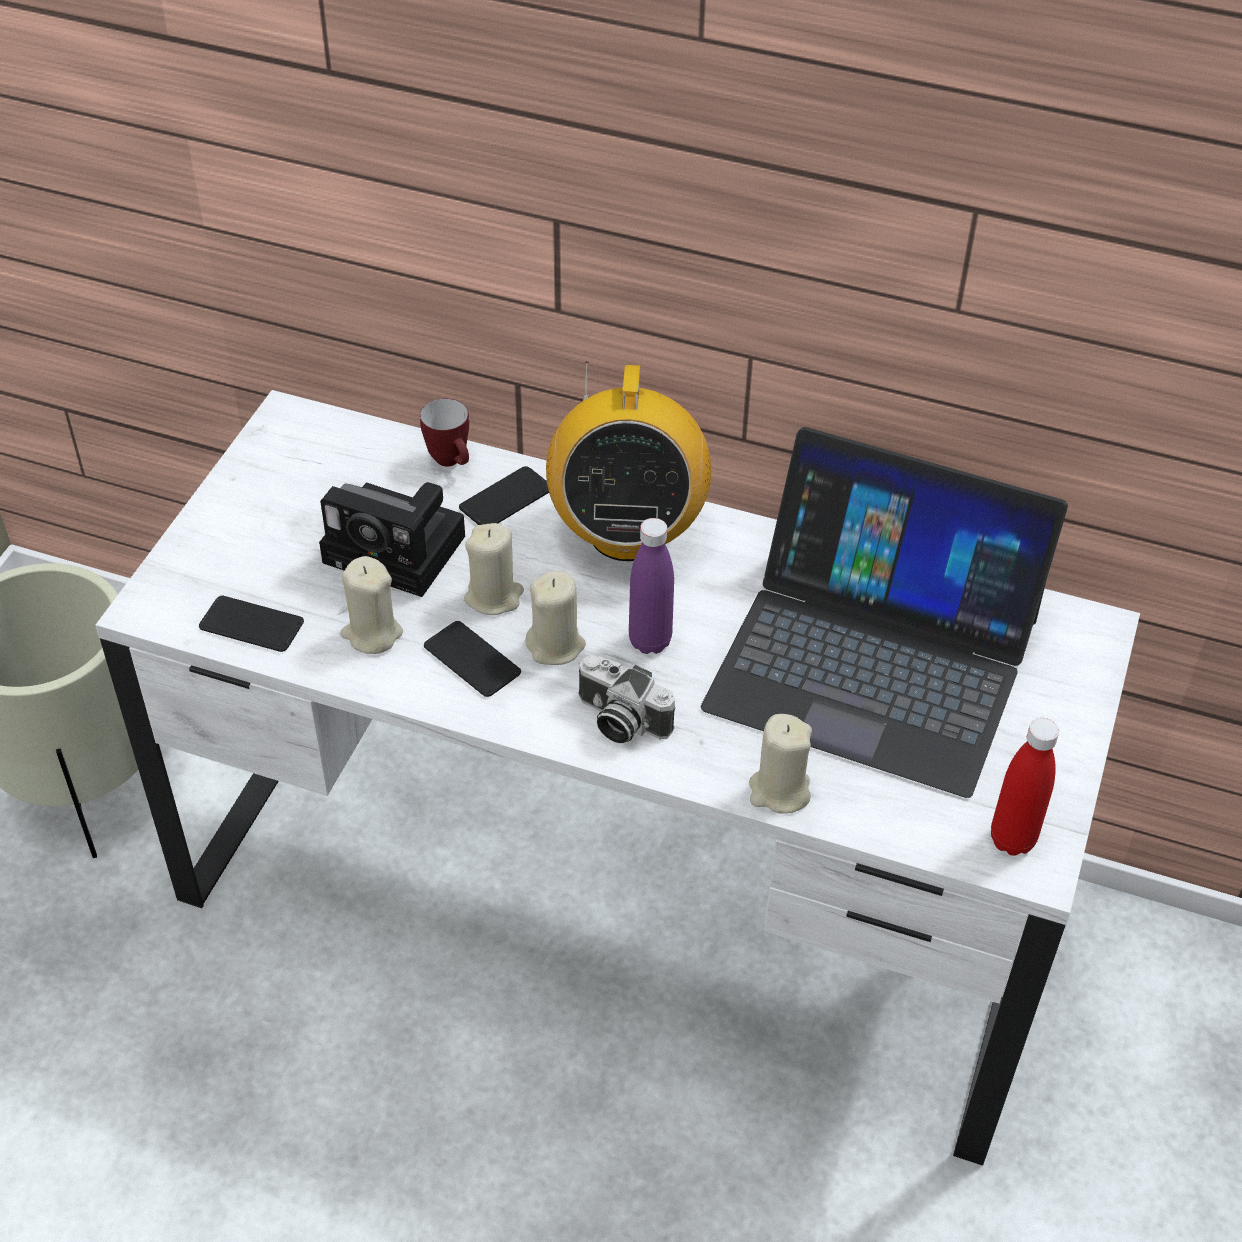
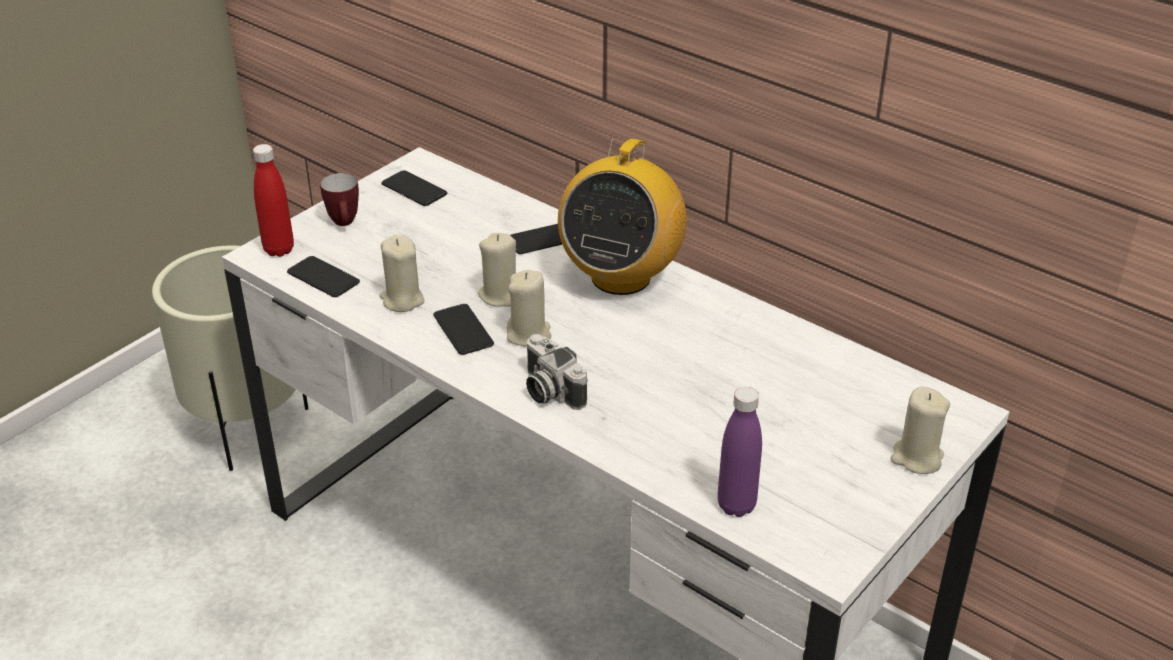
camera: 20 degrees right, 10 degrees down
(300, 459) = (414, 189): none -> phone
(400, 550) = (451, 255): camera -> none
(452, 462) = (518, 210): mug -> mug (345, 224)
(650, 641) = (600, 346): purple bottle -> purple bottle (736, 505)
(779, 791) = (646, 463): beige candle -> beige candle (916, 458)
(873, 661) = (767, 395): laptop -> none
(1012, 839) = (818, 540): red bottle -> red bottle (279, 249)

